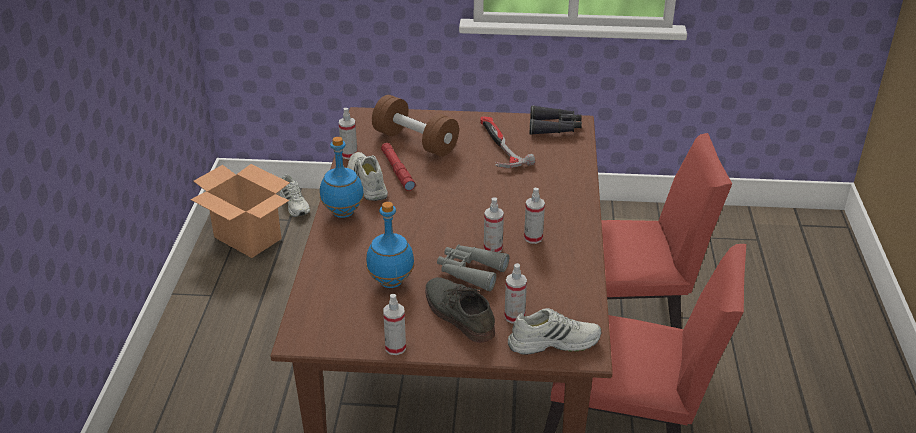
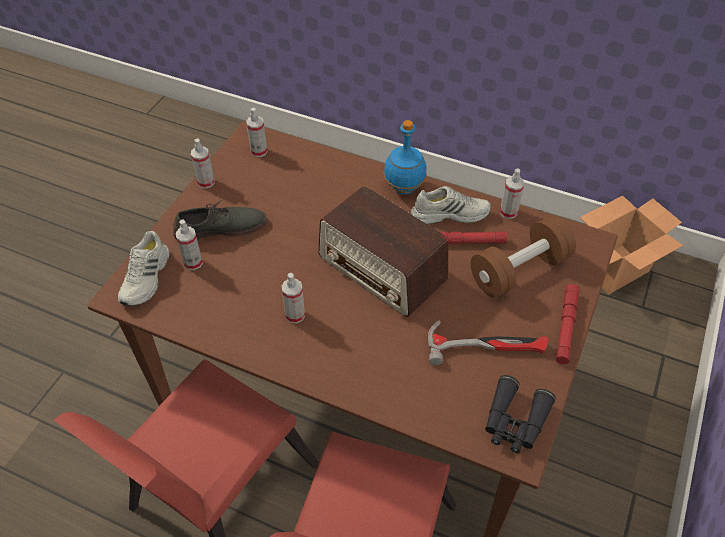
camera: 110 degrees right, 15 degrees up
(295, 204) = (671, 317): white shoe -> none
(391, 282) = (286, 197): blue bottle -> none
(453, 204) = (382, 269): none -> radio
(460, 118) = (566, 327): none -> red flashlight
(470, 271) = (270, 251): grey binoculars -> none
(493, 248) = (295, 278): spray bottle -> spray bottle (259, 151)

